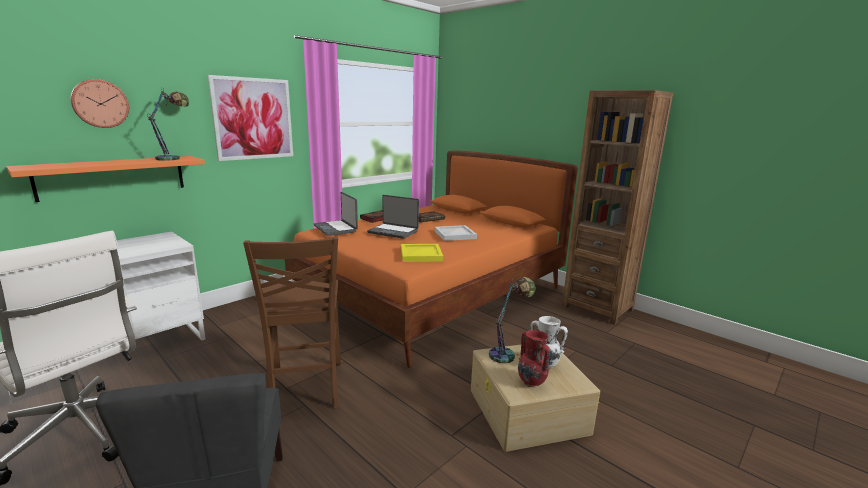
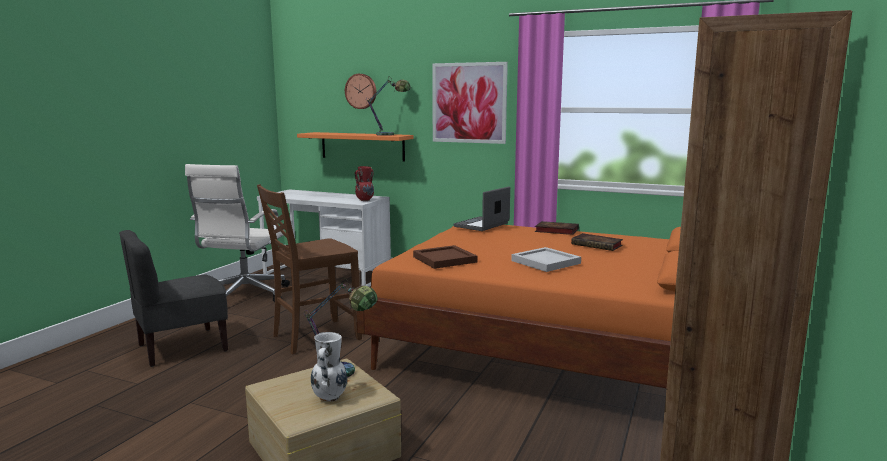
camera: 70 degrees right, 5 degrees down
(393, 231) = (508, 240): laptop -> none
(421, 254) = (445, 259): yellow tray -> brown tray
(531, 382) = (288, 392): red vase -> red vase (365, 200)

